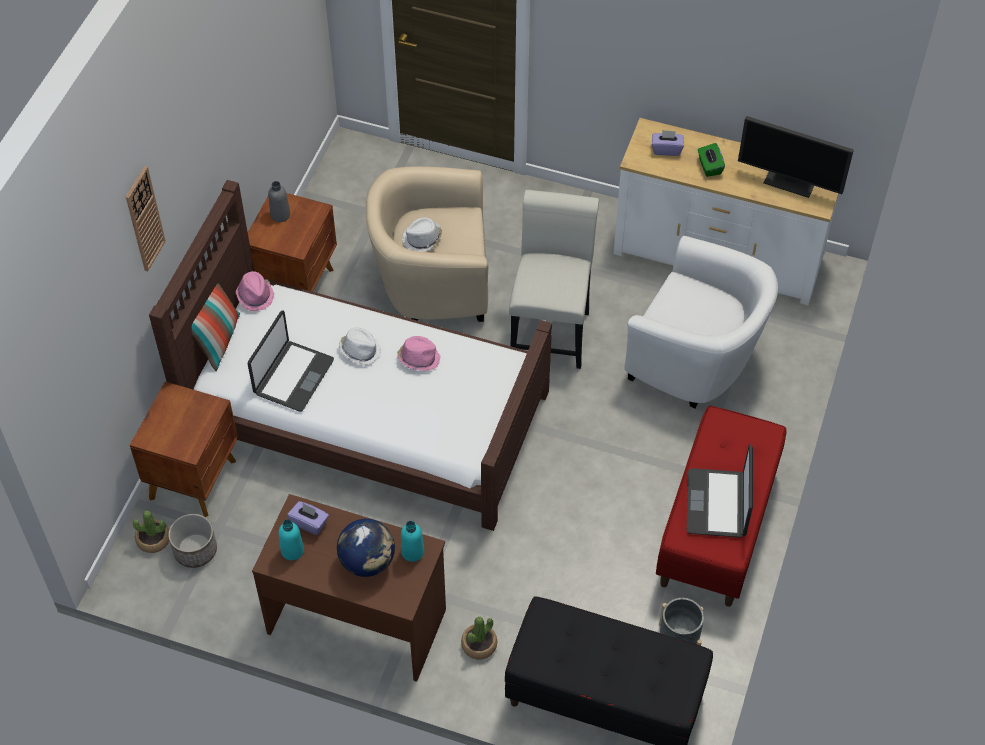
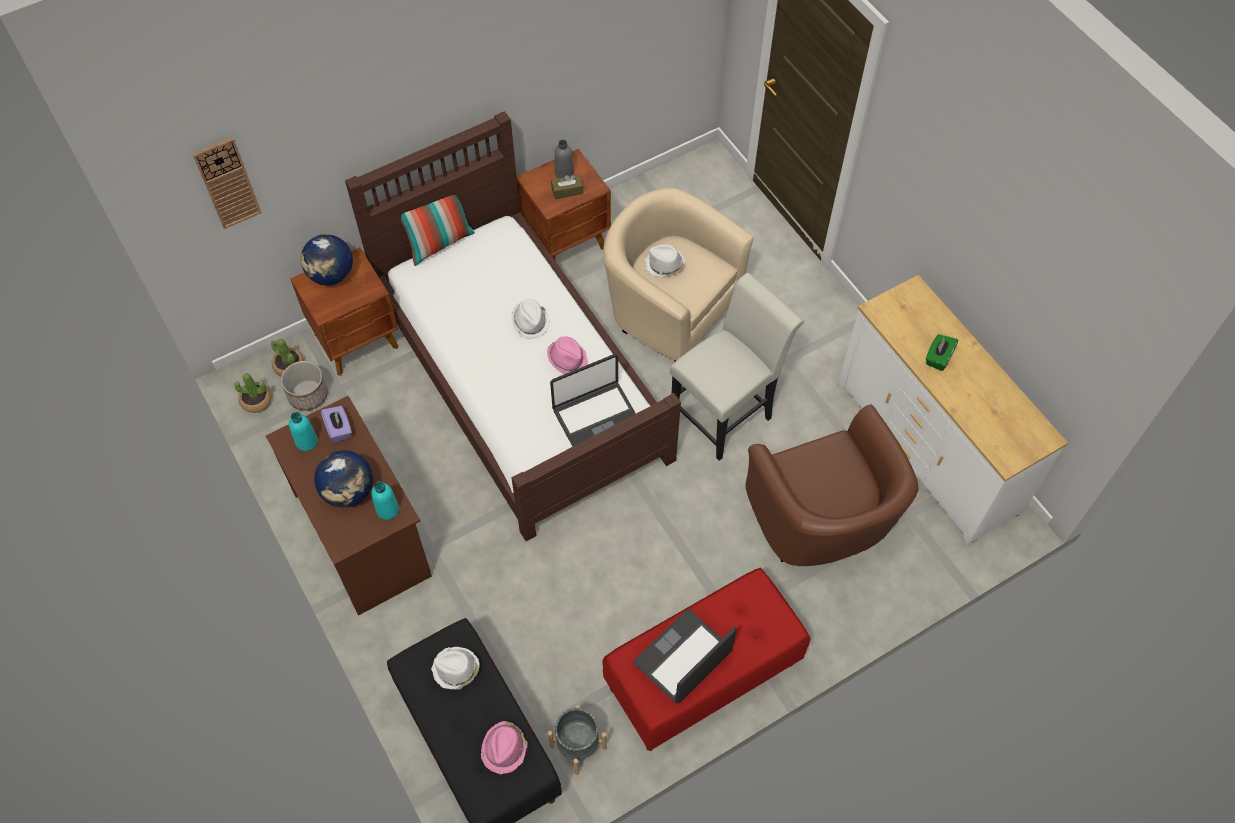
camera: 40 degrees right, 5 degrees up
(144, 219) = (364, 94): wall clock -> wall clock (227, 183)
(164, 418) = (331, 275): none -> globe
(255, 295) = (497, 226): pink hat -> pink hat (504, 749)
(293, 376) = (462, 308): laptop -> laptop (595, 416)
(297, 227) = (567, 191): none -> brown tissue box
(479, 645) = (428, 623): potted plant -> potted plant (256, 401)
(565, 636) = (456, 670): none -> white hat
(666, 149) = (914, 317): purple tissue box -> none
(696, 362) = (821, 524): white armchair -> brown armchair
(791, 180) = (1003, 419): monitor -> none

